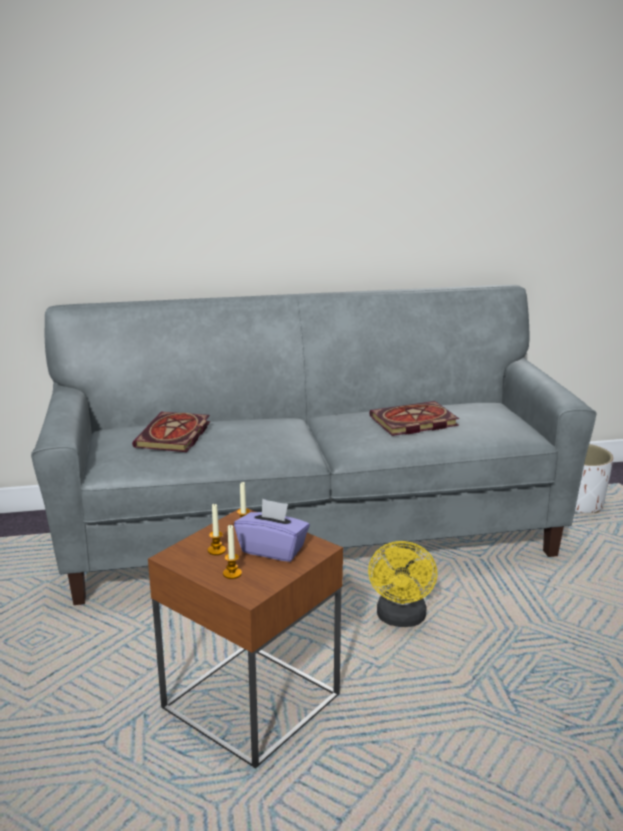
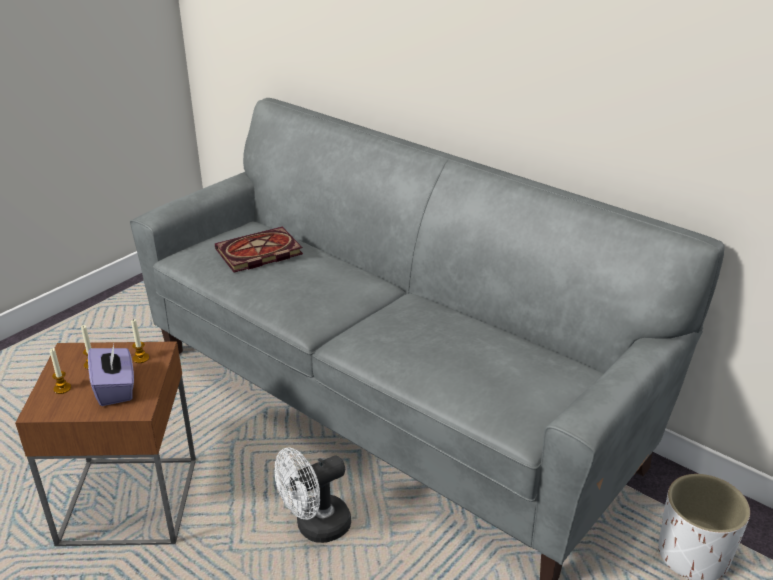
camera: 50 degrees right, 10 degrees up
(401, 619) = (315, 527): yellow fan -> white fan
(412, 422) = (441, 347): book -> none

